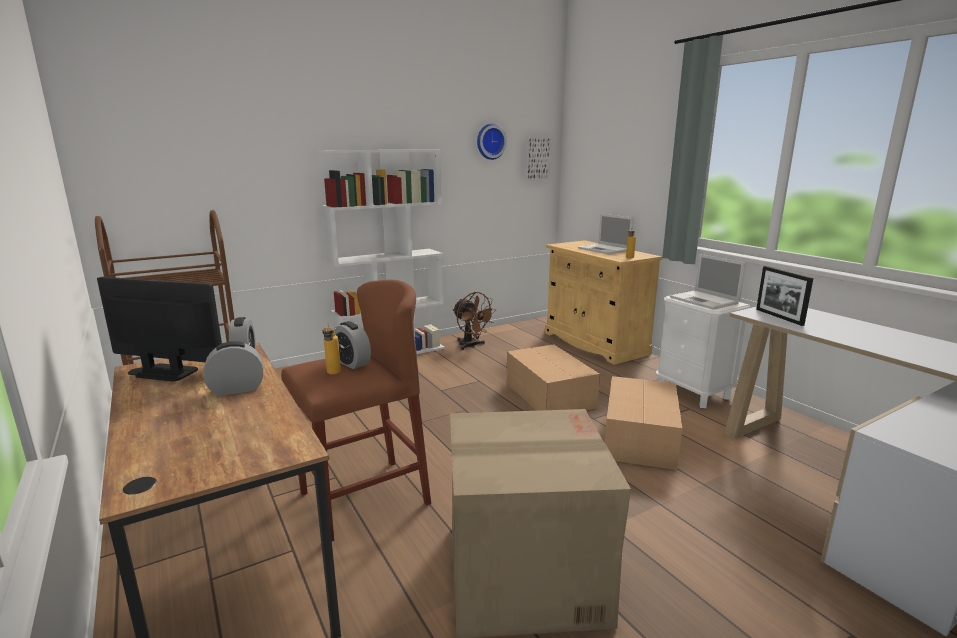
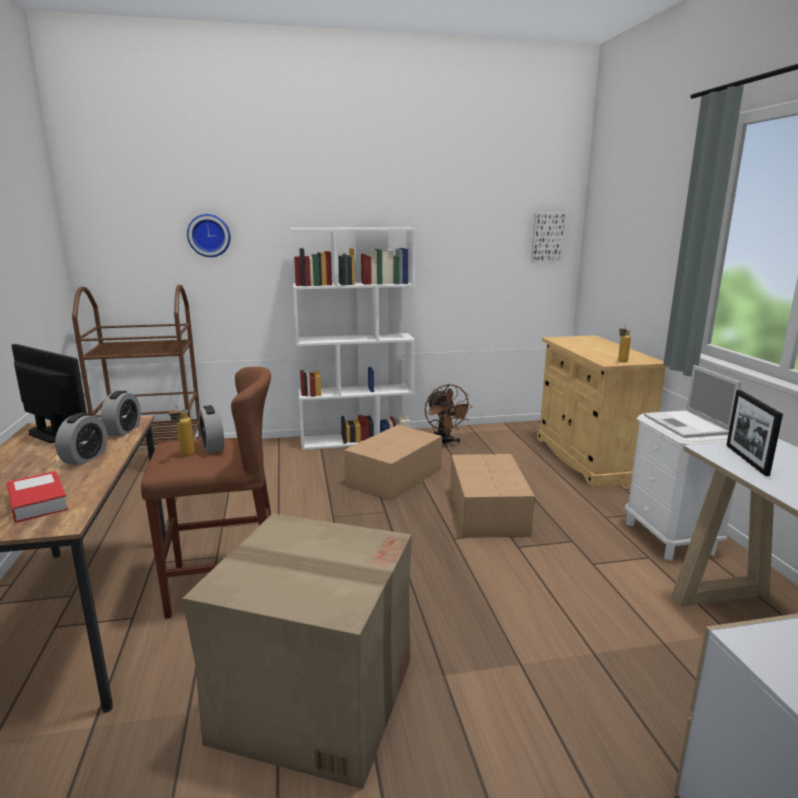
camera: 20 degrees right, 0 degrees up
(237, 389) = (85, 458): alarm clock -> alarm clock turned 105 degrees clockwise
(241, 436) = (38, 502): none -> book
(490, 141) = (487, 218): wall clock -> wall clock (209, 235)
(605, 249) = (604, 349): laptop -> none
(638, 438) = (555, 581): cardboard box -> cardboard box (393, 476)

